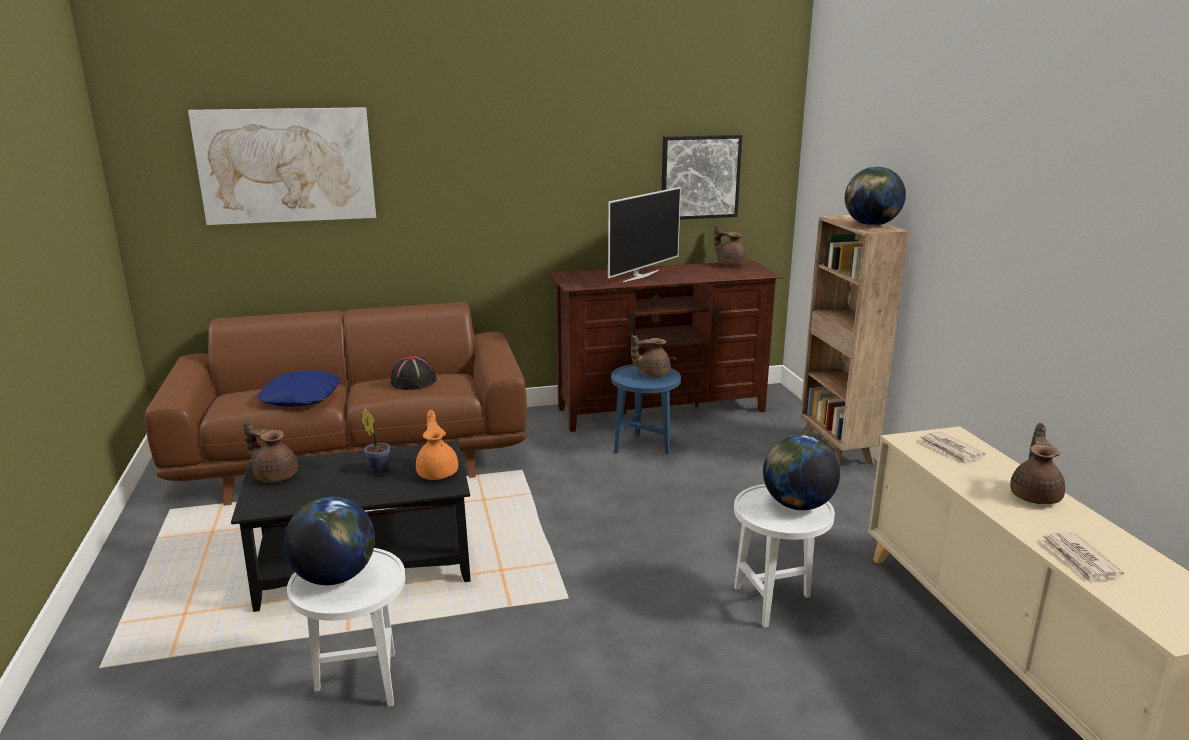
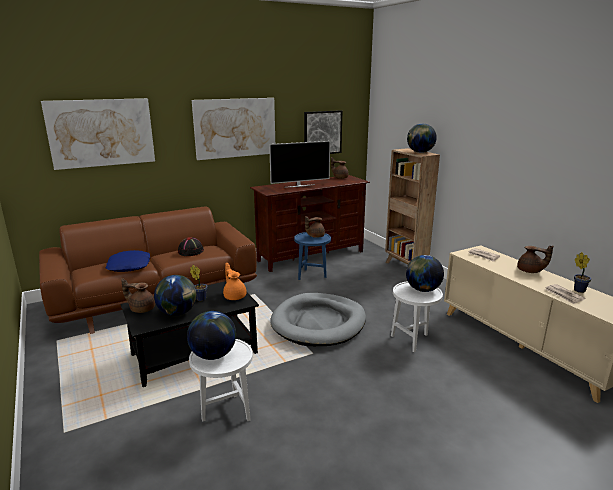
camera: 15 degrees left, 0 degrees up
(325, 491) = (177, 313): none -> globe
(525, 163) = (235, 128): none -> picture
(609, 541) = (319, 323): none -> grey dog bed
(640, 276) = (299, 186): television -> television turned 45 degrees clockwise
(1035, 496) = (530, 271): brown teapot -> brown teapot turned 120 degrees clockwise
(1123, 552) = (578, 290): none -> potted plant

